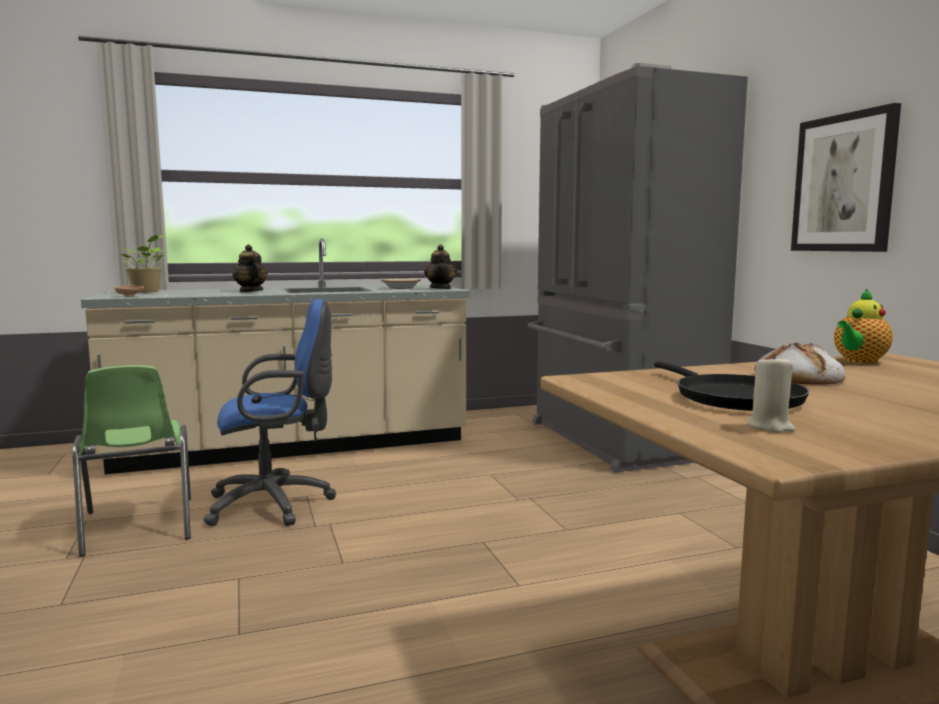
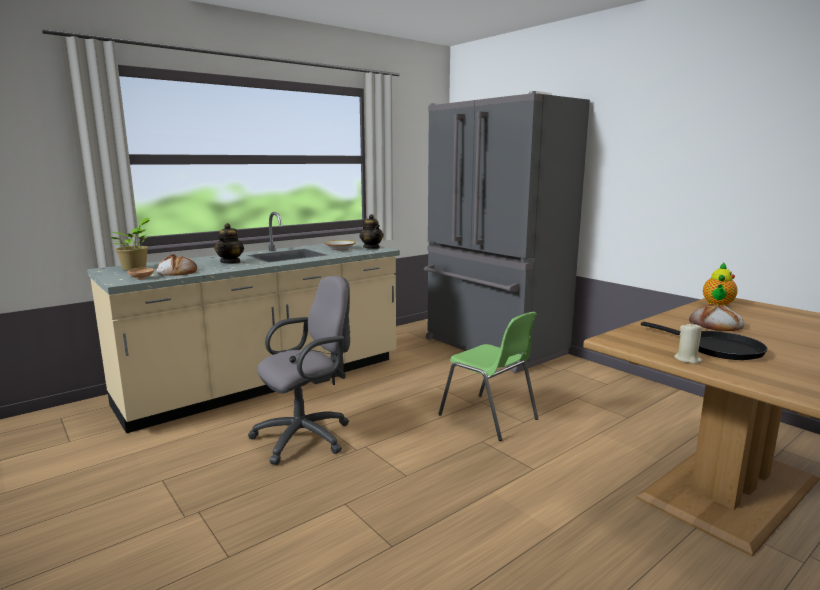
camera: 20 degrees left, 5 degrees up
(137, 526) = (214, 476): green chair -> green chair (489, 417)
(176, 294) = (176, 272): none -> bread
(250, 291) = (230, 262): teapot -> teapot turned 120 degrees counterclockwise
(276, 504) = (307, 436): blue office chair -> grey office chair
(770, 427) = (774, 372): beige candle -> beige candle (687, 359)
(844, 183) = (664, 181): picture -> none

